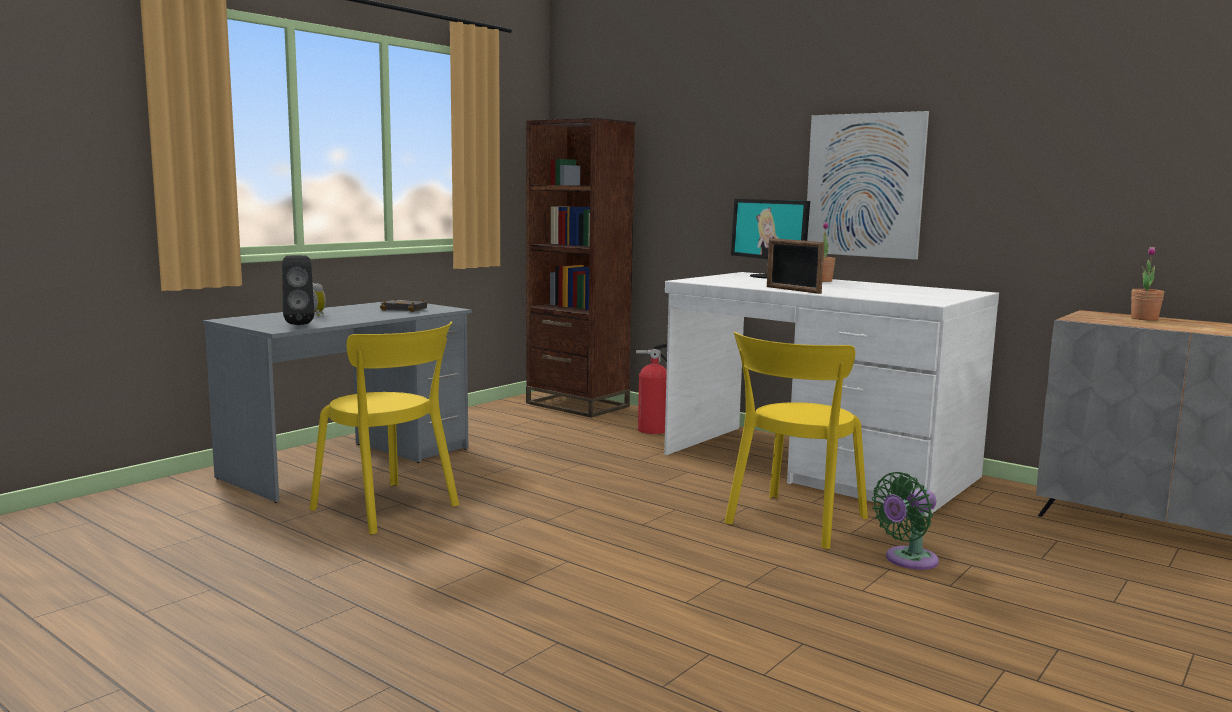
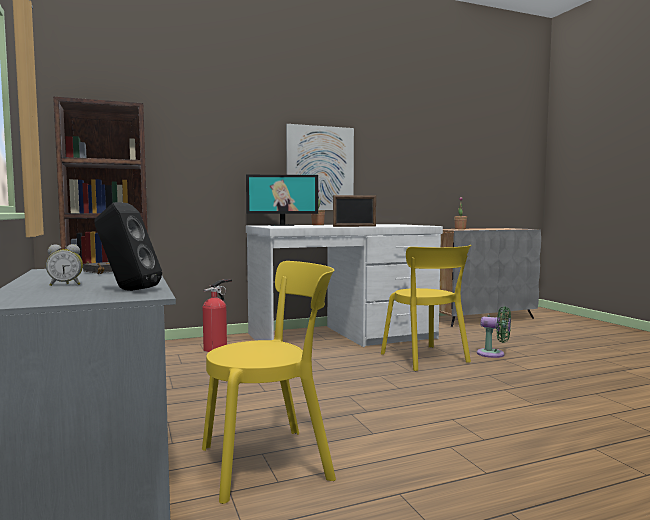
camera: 60 degrees left, 5 degrees down
(907, 560) = (494, 354): green fan -> green fan turned 60 degrees counterclockwise

